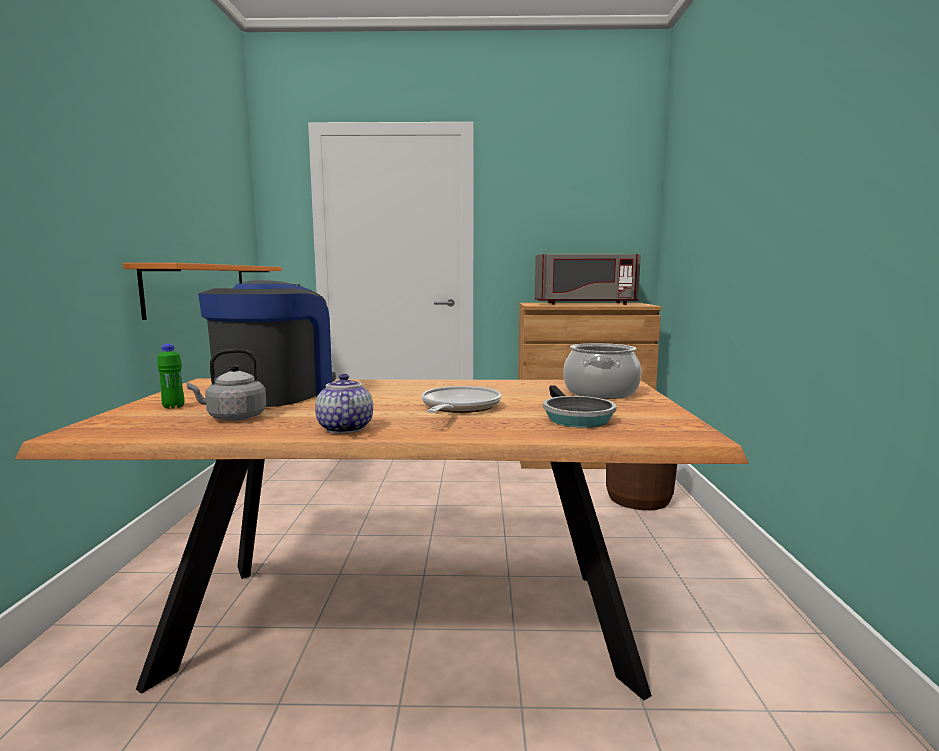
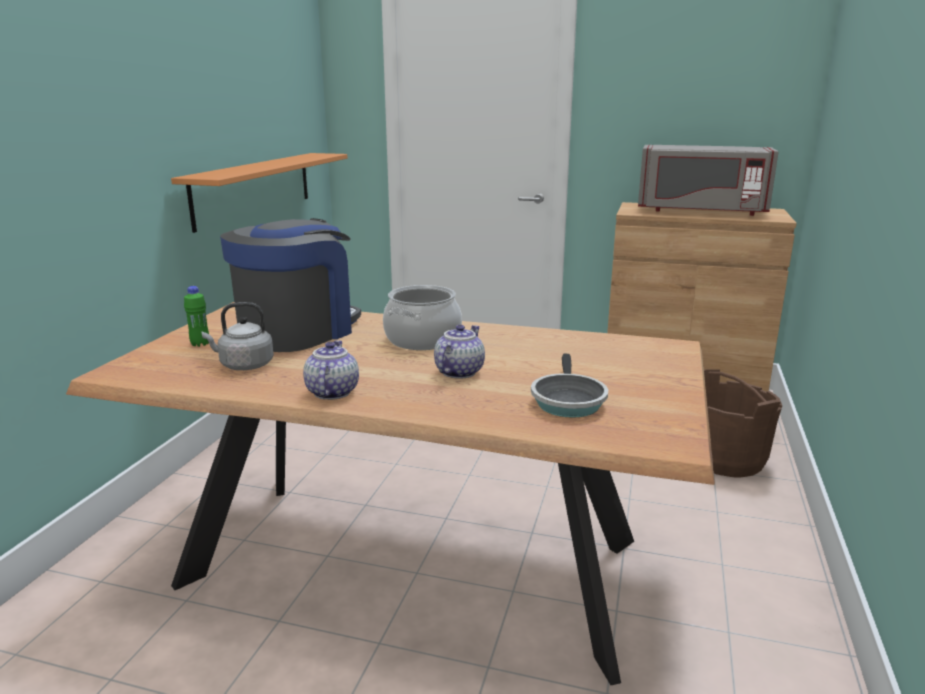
camera: 15 degrees right, 10 degrees up
(458, 408) = (458, 372): frying pan -> teapot
(601, 392) = (631, 361): cooking pot -> cooking pot (423, 340)

